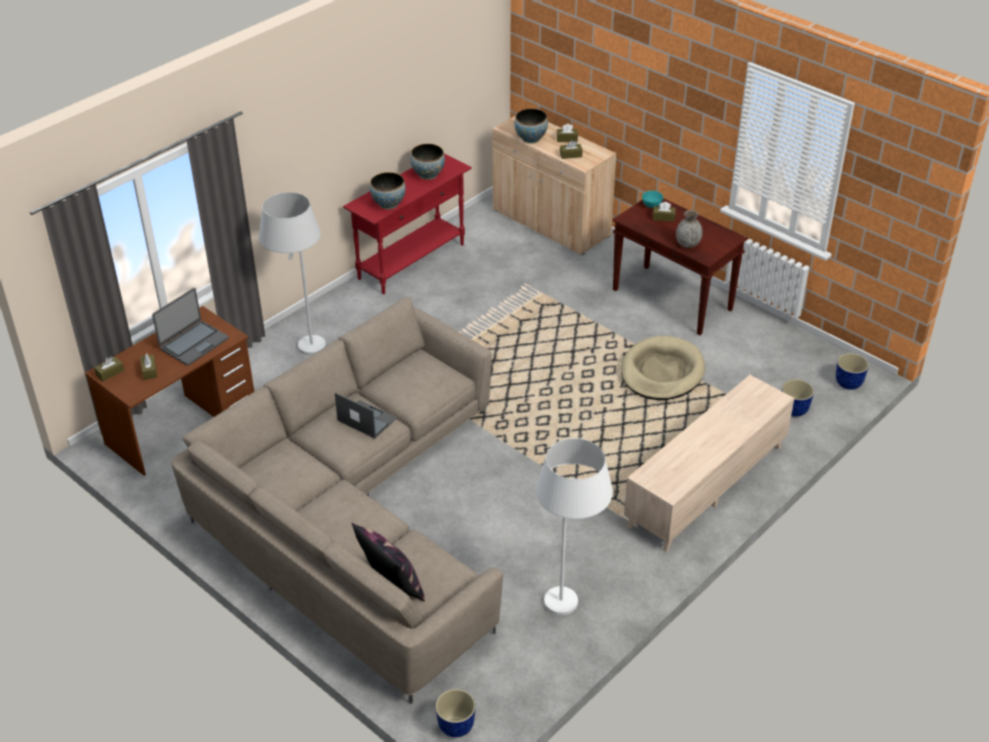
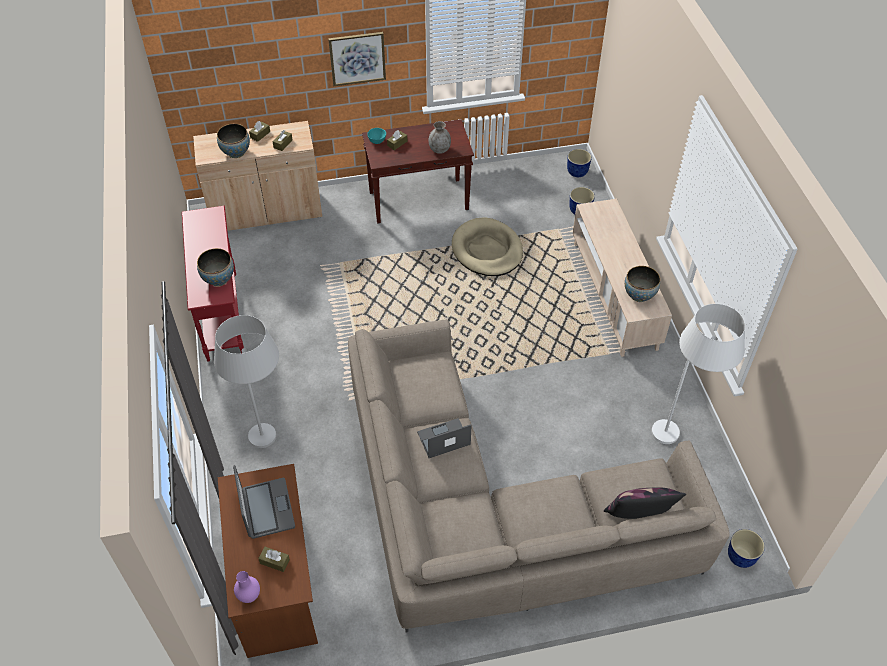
camera: 55 degrees left, 10 degrees up
(110, 373) = (249, 595): brown tissue box -> purple vase
(428, 175) = (205, 235): bowl -> bowl (639, 295)
(673, 112) = (357, 58): none -> picture

